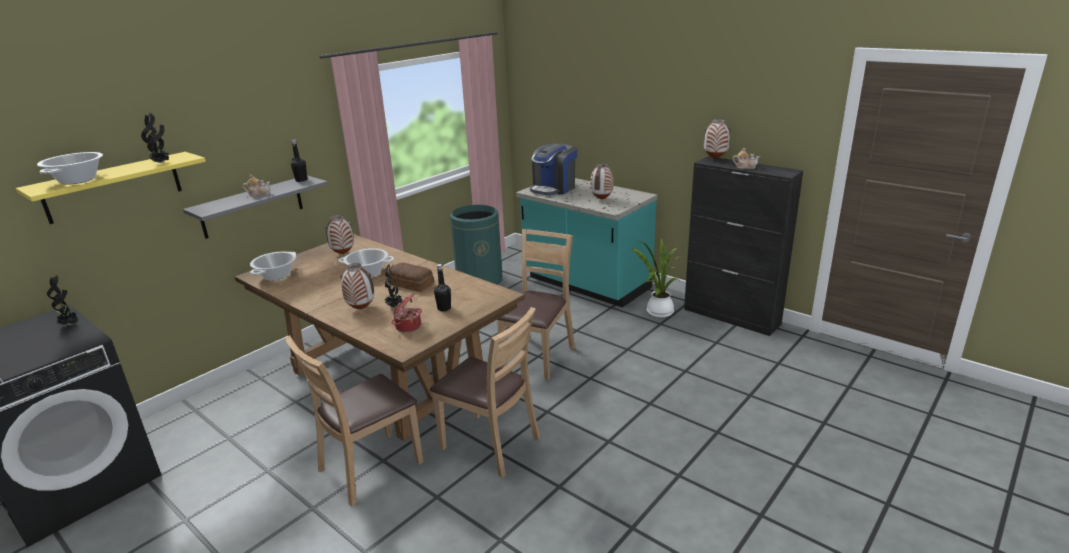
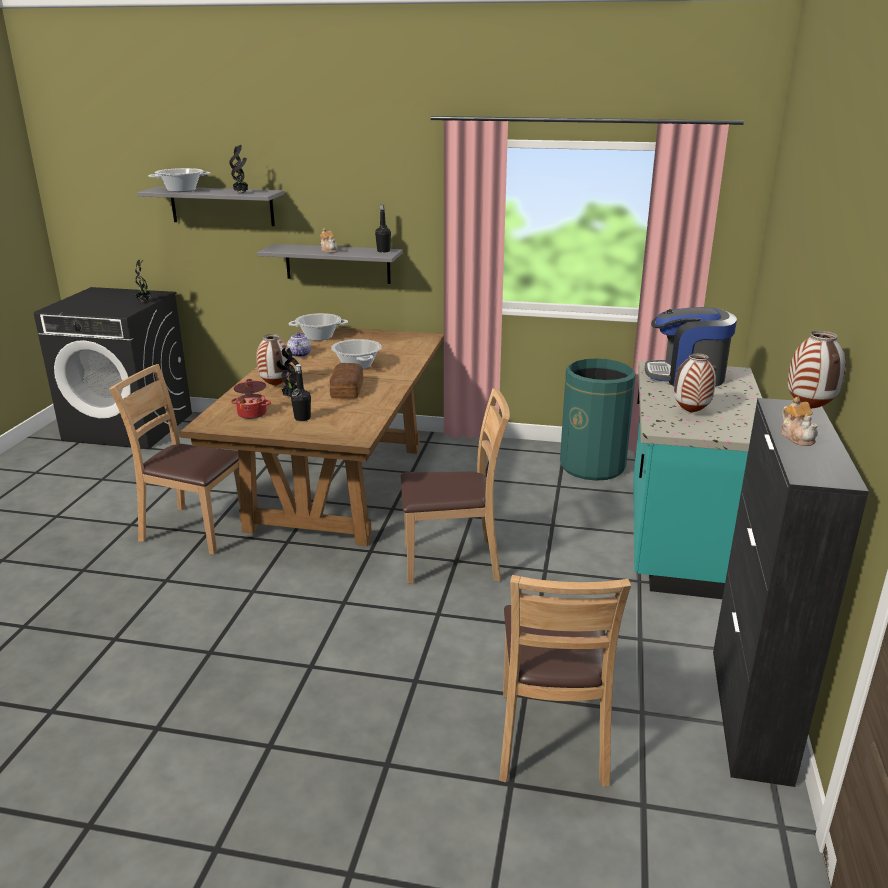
camera: 60 degrees right, 0 degrees up
(113, 187) = (222, 206): yellow shelf -> grey shelf
(305, 289) = (299, 354): none -> teapot
(343, 254) = (390, 344): vase -> none
(490, 444) = (261, 584): brown chair -> brown chair (550, 738)
(657, 312) = (672, 627): potted plant -> none

